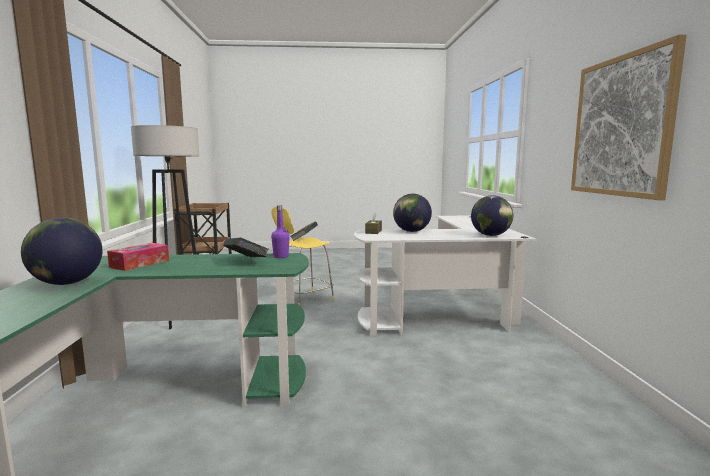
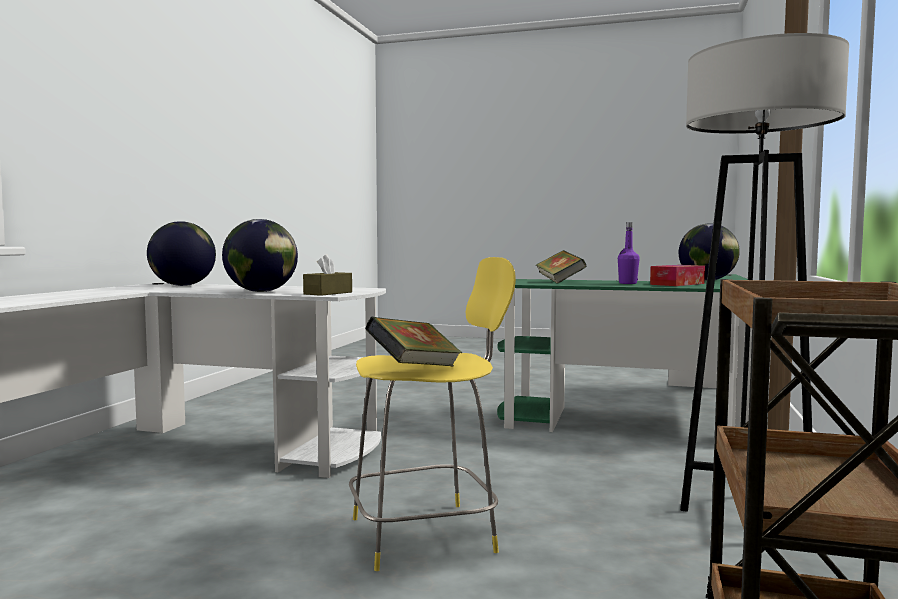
camera: 160 degrees left, 5 degrees down
(281, 256) = (521, 283): purple bottle -> purple bottle (627, 283)
(621, 126) = (194, 148): picture -> none

